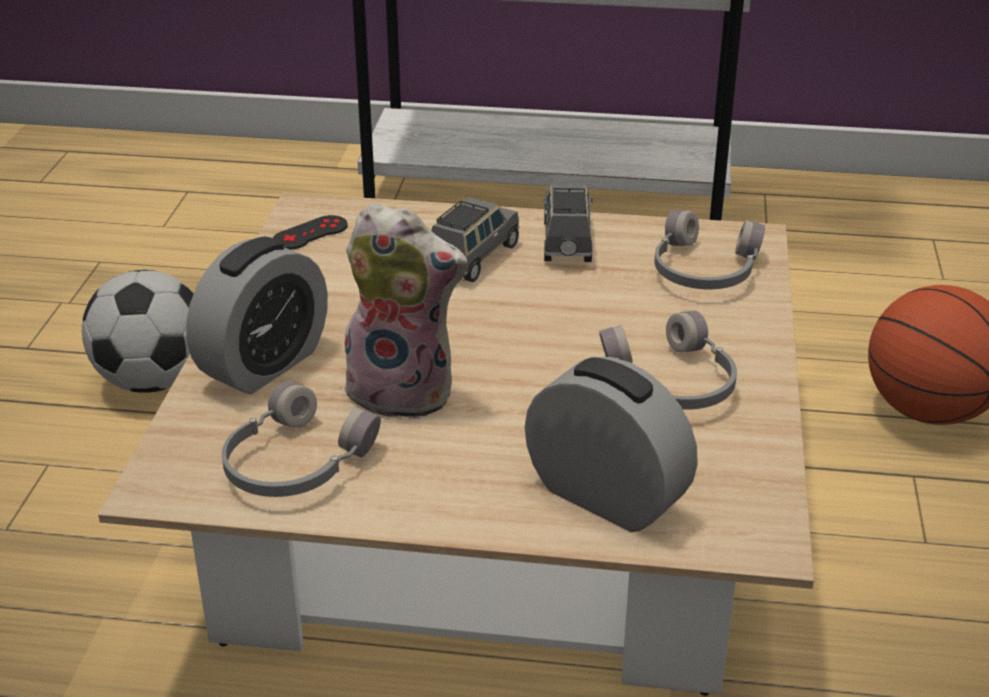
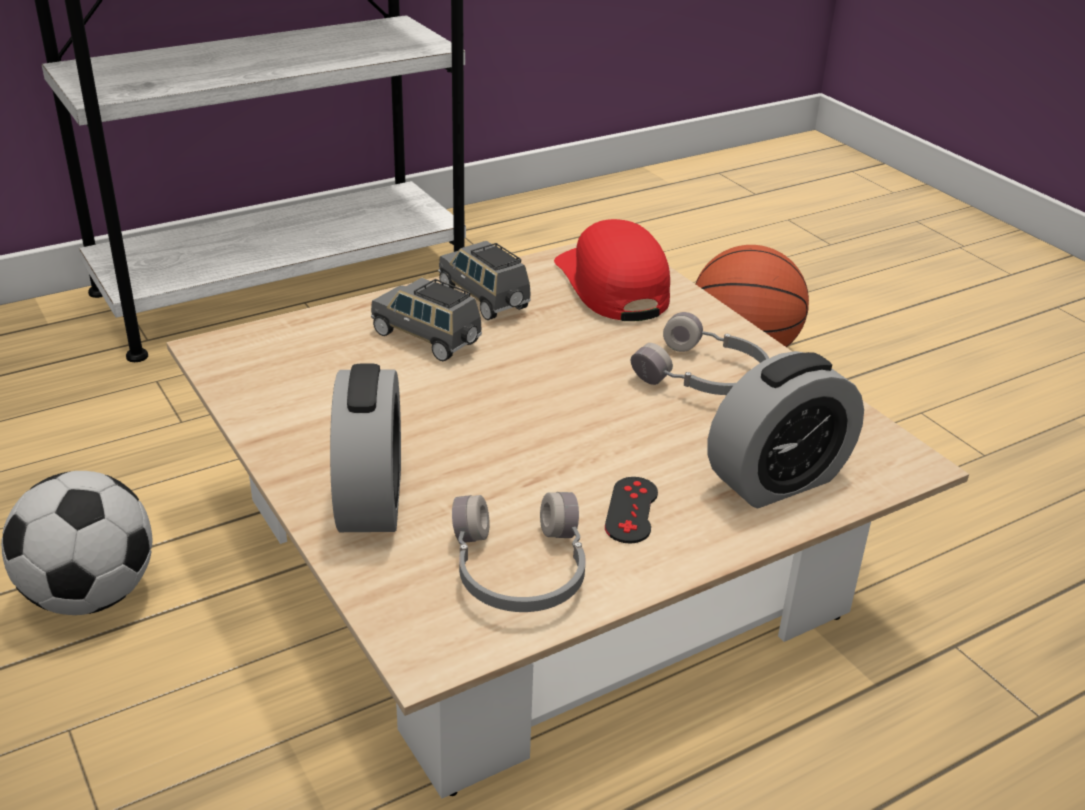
camera: 40 degrees left, 0 degrees up
(310, 233) = (249, 369): black game controller -> black game controller (631, 510)
(405, 391) = (524, 469): plush toy -> none
(473, 259) = (427, 339): grey toy car -> grey toy car turned 45 degrees counterclockwise
(606, 496) = (777, 480): alarm clock -> alarm clock turned 150 degrees clockwise
(703, 270) = (612, 285): grey headphones -> red cap

